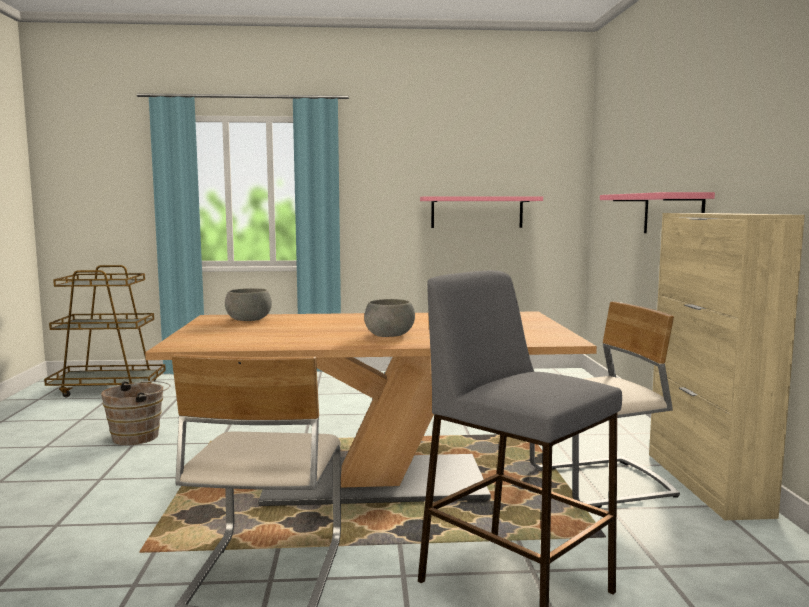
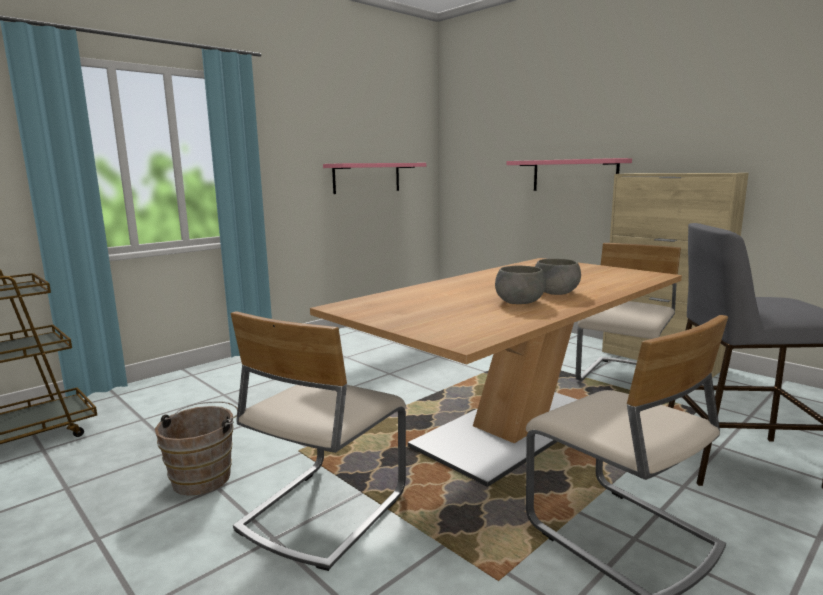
camera: 40 degrees left, 5 degrees up
(148, 476) = (322, 510): none -> beige chair
(249, 320) = (387, 302): grey bowl -> grey bowl (519, 301)

